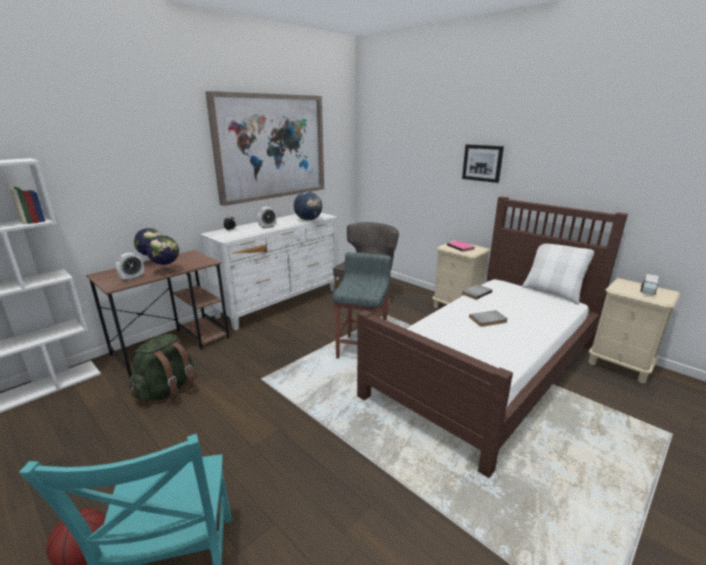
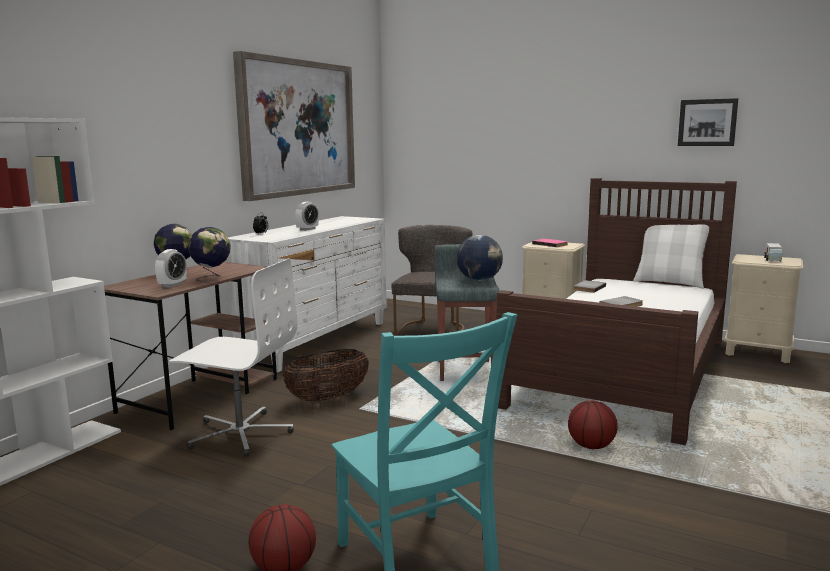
camera: 15 degrees left, 10 degrees down
(167, 390) = (240, 433): green backpack -> white office chair
(248, 363) = (328, 398): none -> basket
(308, 220) = (352, 222): globe -> globe (479, 280)
(406, 460) = (591, 446): none -> basketball
(482, 163) = (564, 141): picture -> picture (707, 122)

